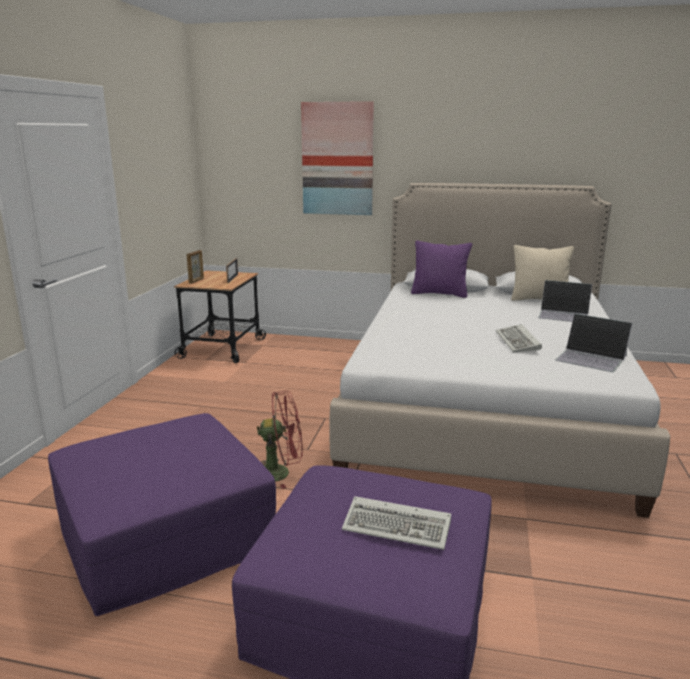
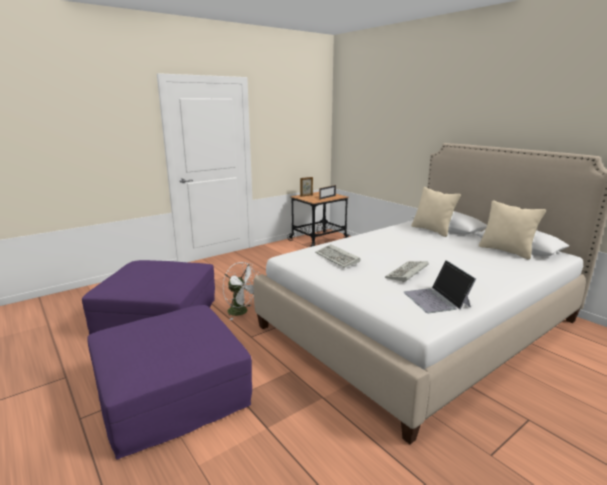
camera: 40 degrees right, 0 degrees up
(280, 473) = (241, 312): red fan -> white fan
(337, 159) = (404, 123): picture -> none
(399, 527) = (165, 345): keyboard -> keyboard (338, 258)
(439, 294) = (432, 230): purple pillow -> beige pillow
(564, 314) = (498, 266): laptop -> none

